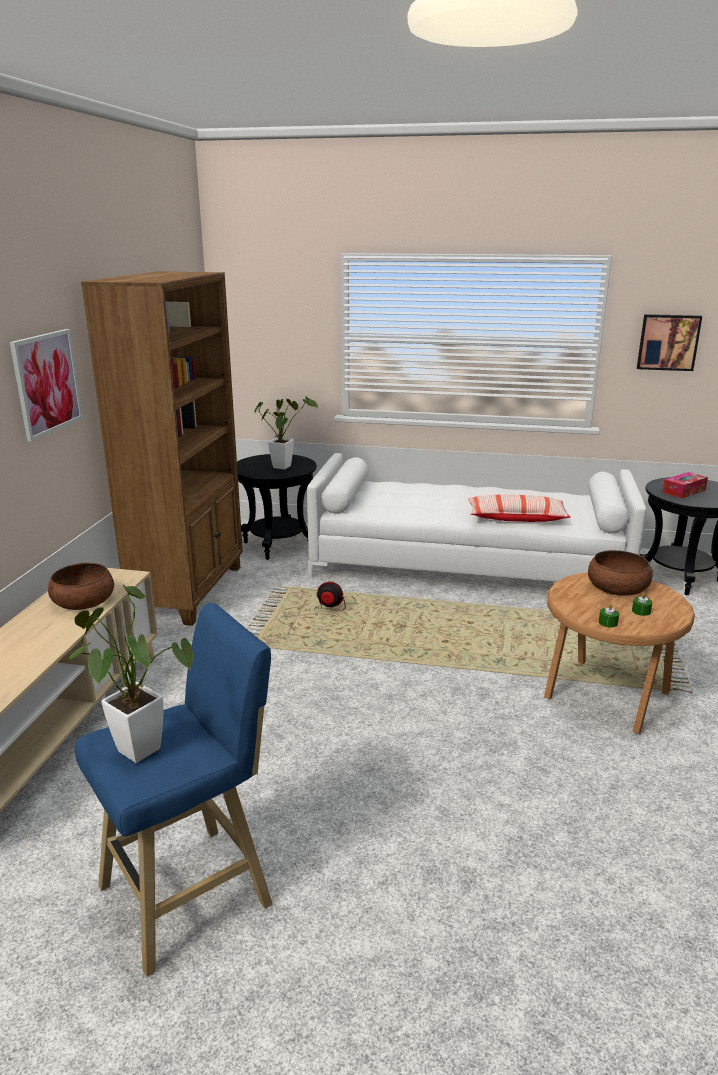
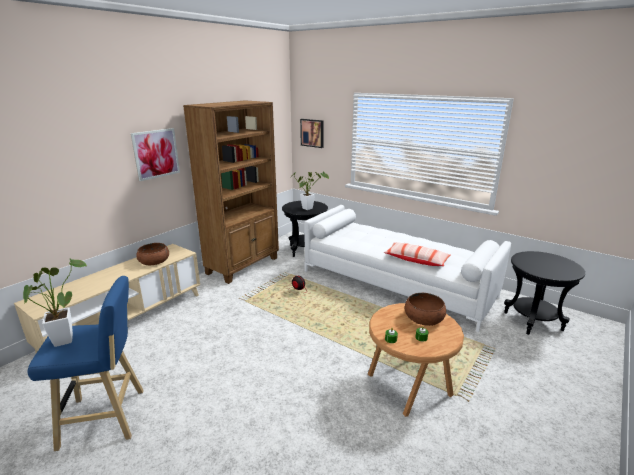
camera: 25 degrees right, 0 degrees up
(668, 342) = (550, 159): picture -> picture (312, 133)
(684, 491) = (537, 263): tissue box -> none

